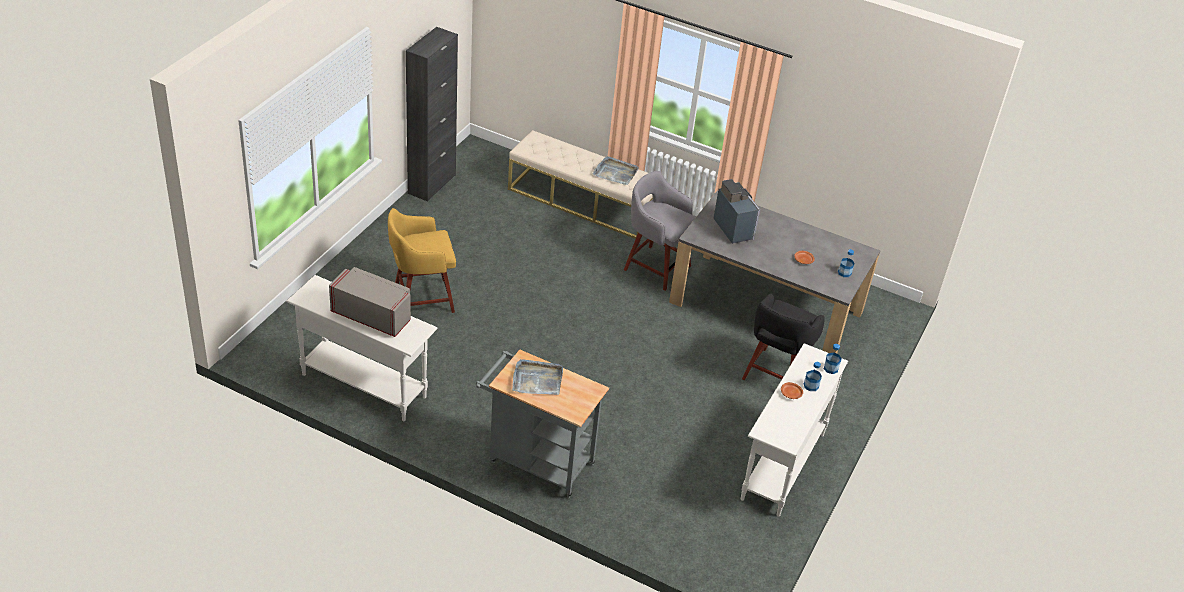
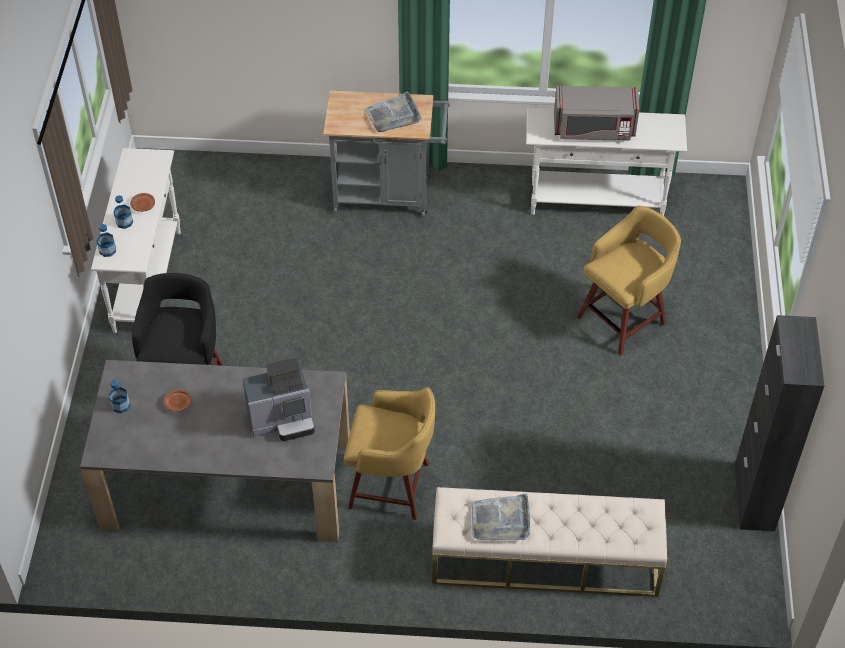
camera: 160 degrees right, 10 degrees up
(655, 266) = (392, 487): grey stool -> yellow stool
(735, 228) = (283, 420): coffee machine -> coffee machine turned 60 degrees counterclockwise

